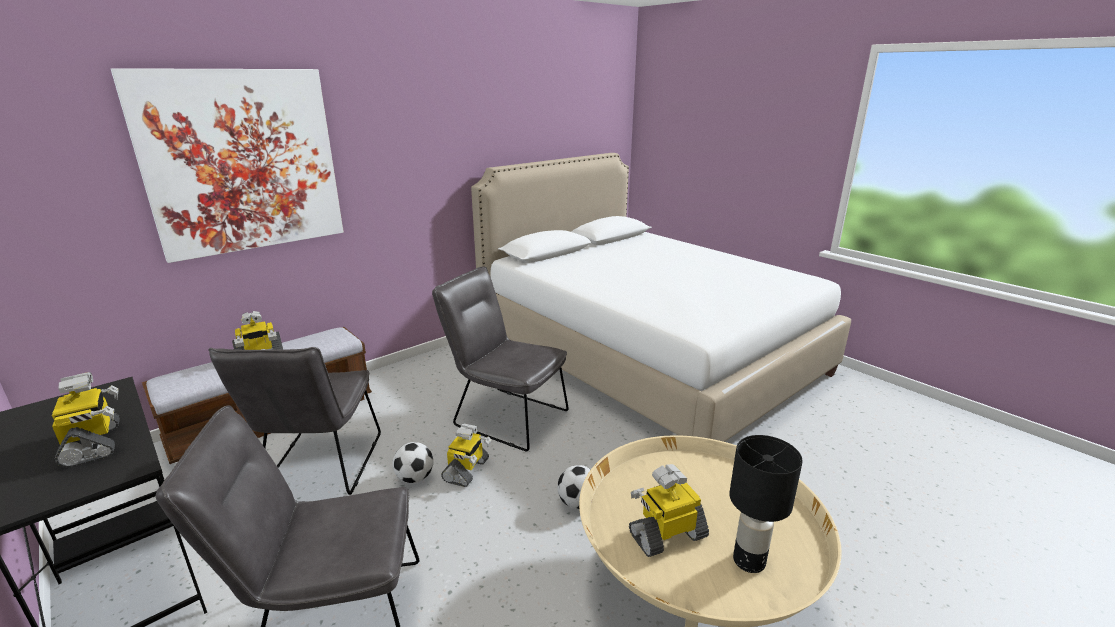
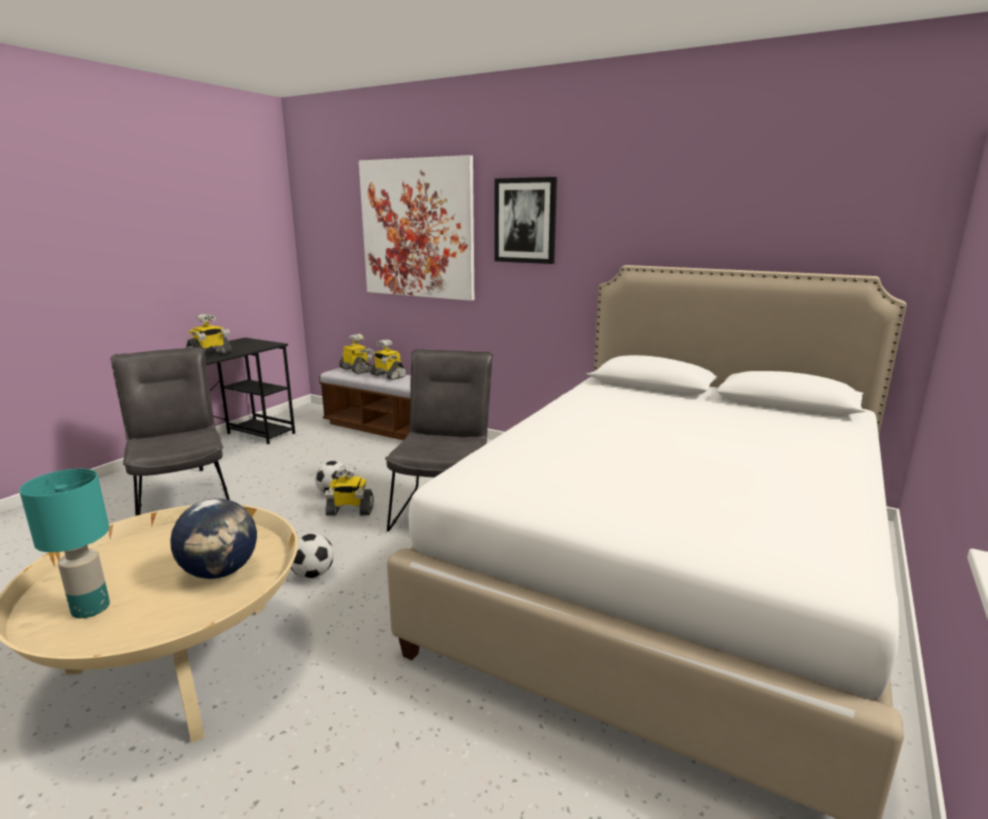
camera: 70 degrees right, 5 degrees down
(319, 469) = (337, 459): grey chair -> none
(388, 138) = (525, 221): none -> picture
(667, 534) = (146, 560): toy robot -> toy robot (356, 370)
(698, 485) = (221, 571): none -> globe
(748, 561) = (91, 608): black table lamp -> turquoise table lamp

